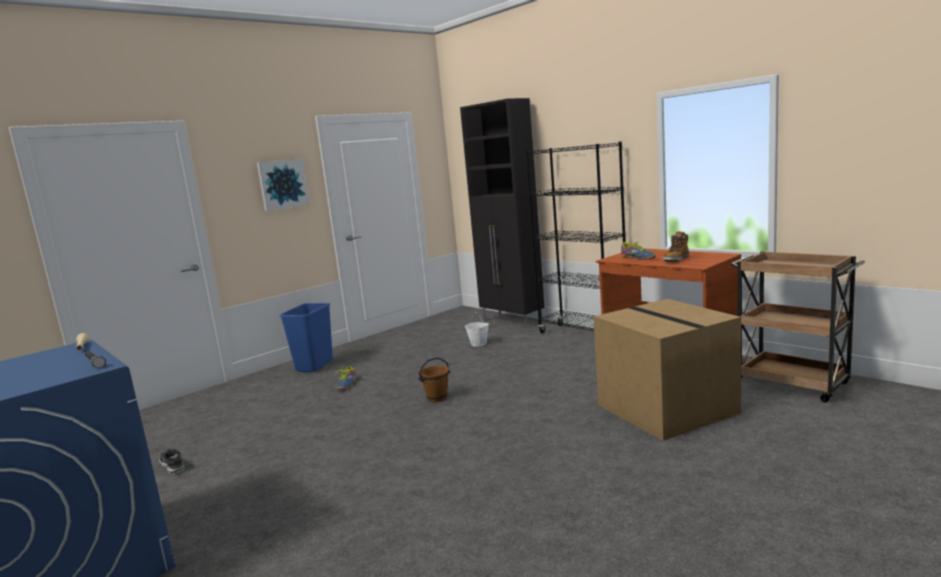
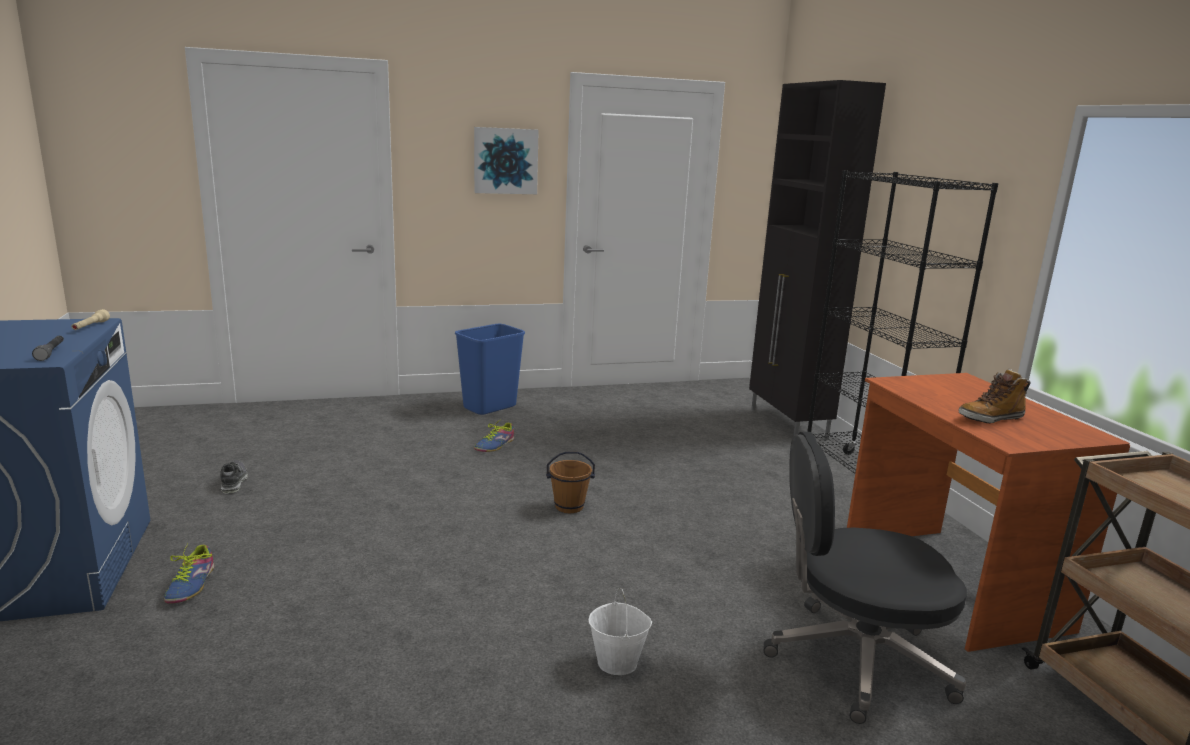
camera: 25 degrees right, 5 degrees up
(479, 344) = (706, 444): white bucket -> white bucket (618, 662)
(638, 258) = (936, 394): shoe -> shoe (191, 584)
(664, 408) = (854, 660): cardboard box -> black office chair

